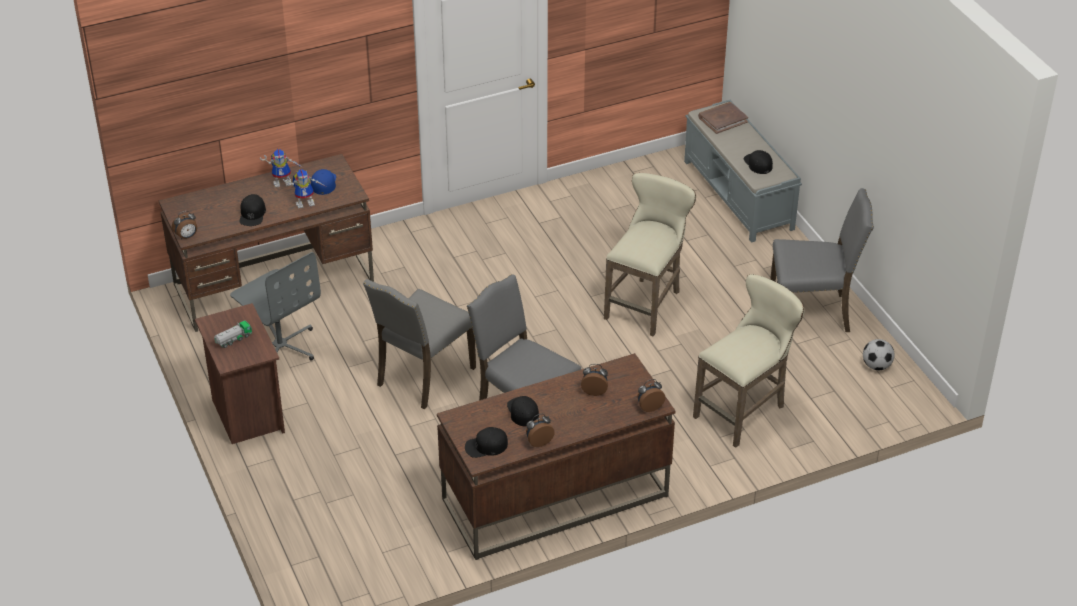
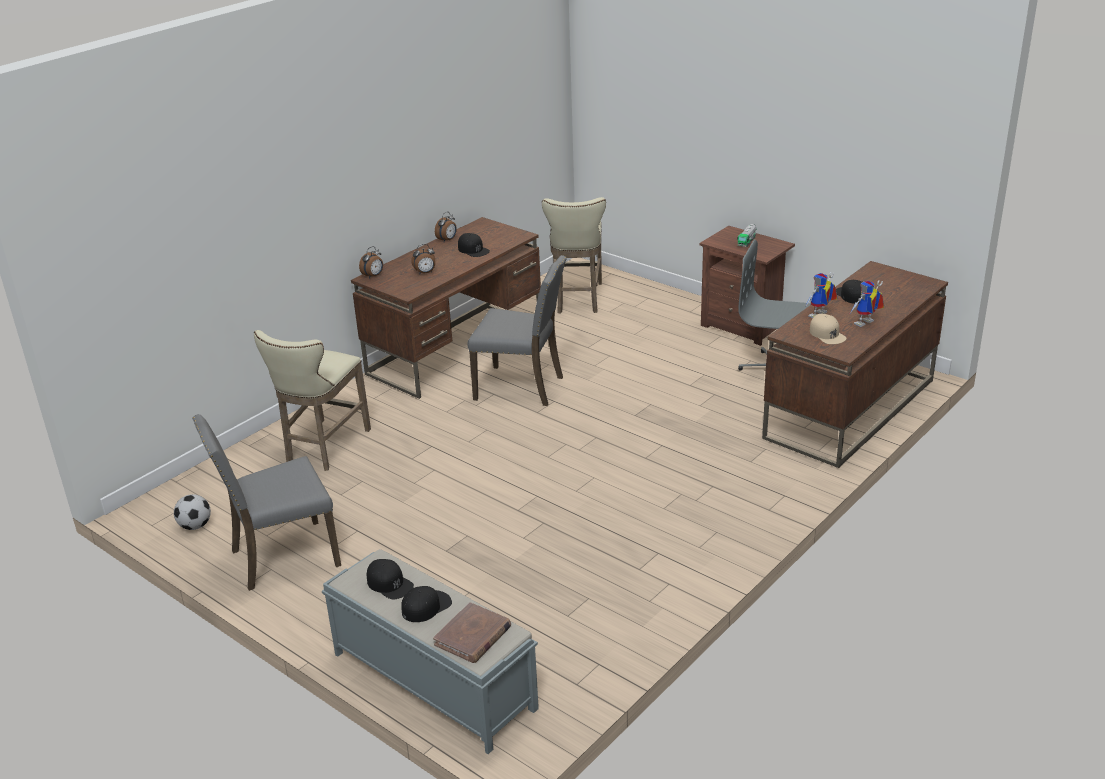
camera: 155 degrees right, 10 degrees down
(187, 236) = (878, 267): alarm clock -> none
(323, 183) = (827, 334): blue cap -> beige cap
(423, 376) = (634, 387): grey chair -> none
(486, 446) = (484, 229): black cap -> black cap (426, 606)
(647, 303) = (472, 508): beige stool -> beige stool (577, 300)

